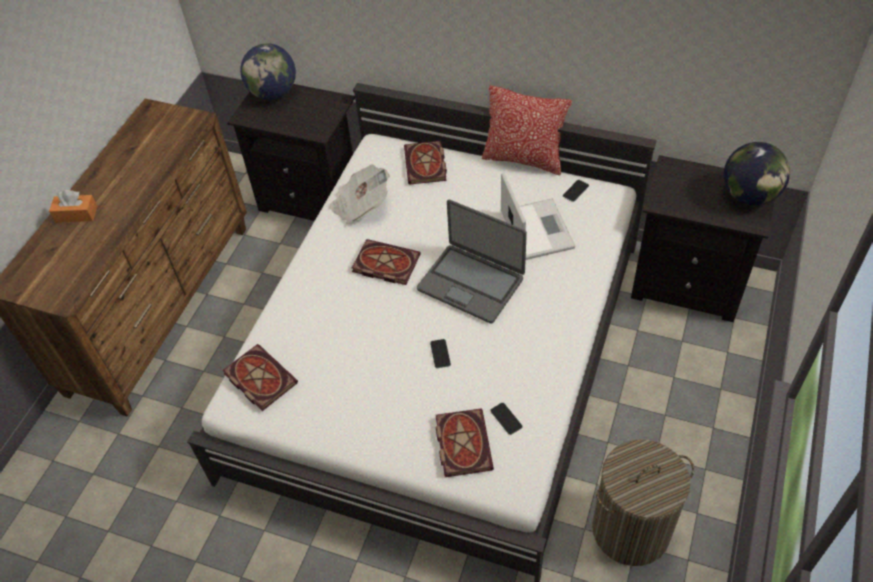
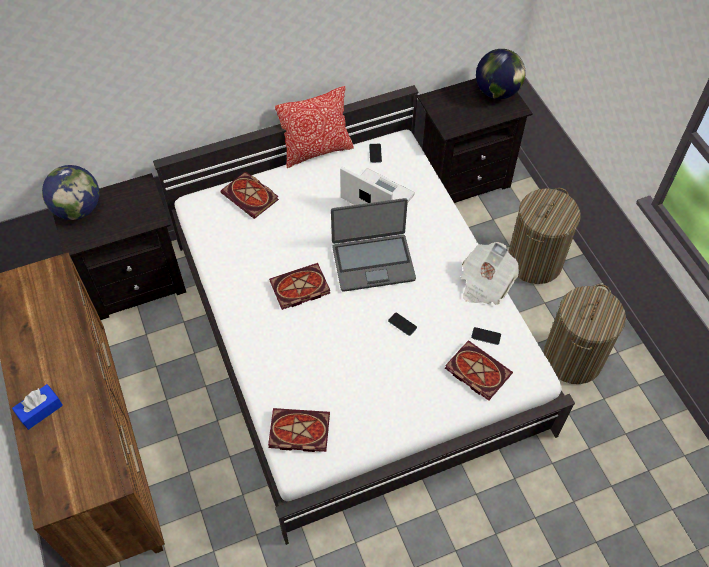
camera: 45 degrees left, 5 degrees up
(76, 214) = (40, 410): orange tissue box -> blue tissue box
(361, 206) = (234, 257): newspaper -> newspaper (485, 283)
(686, 409) = (534, 261): none -> laundry basket

